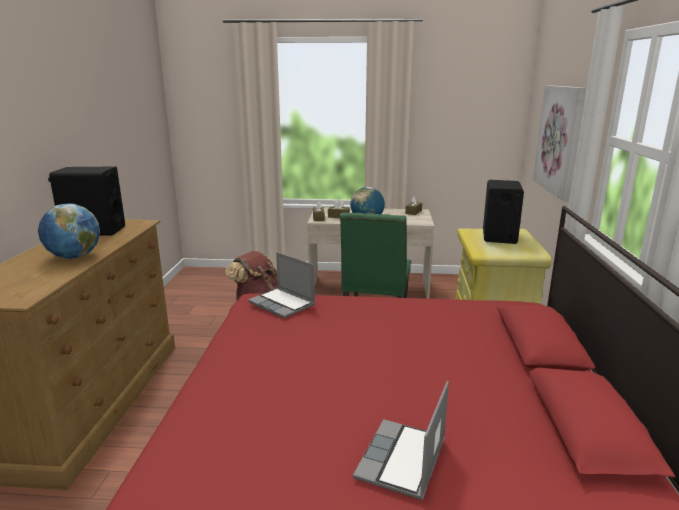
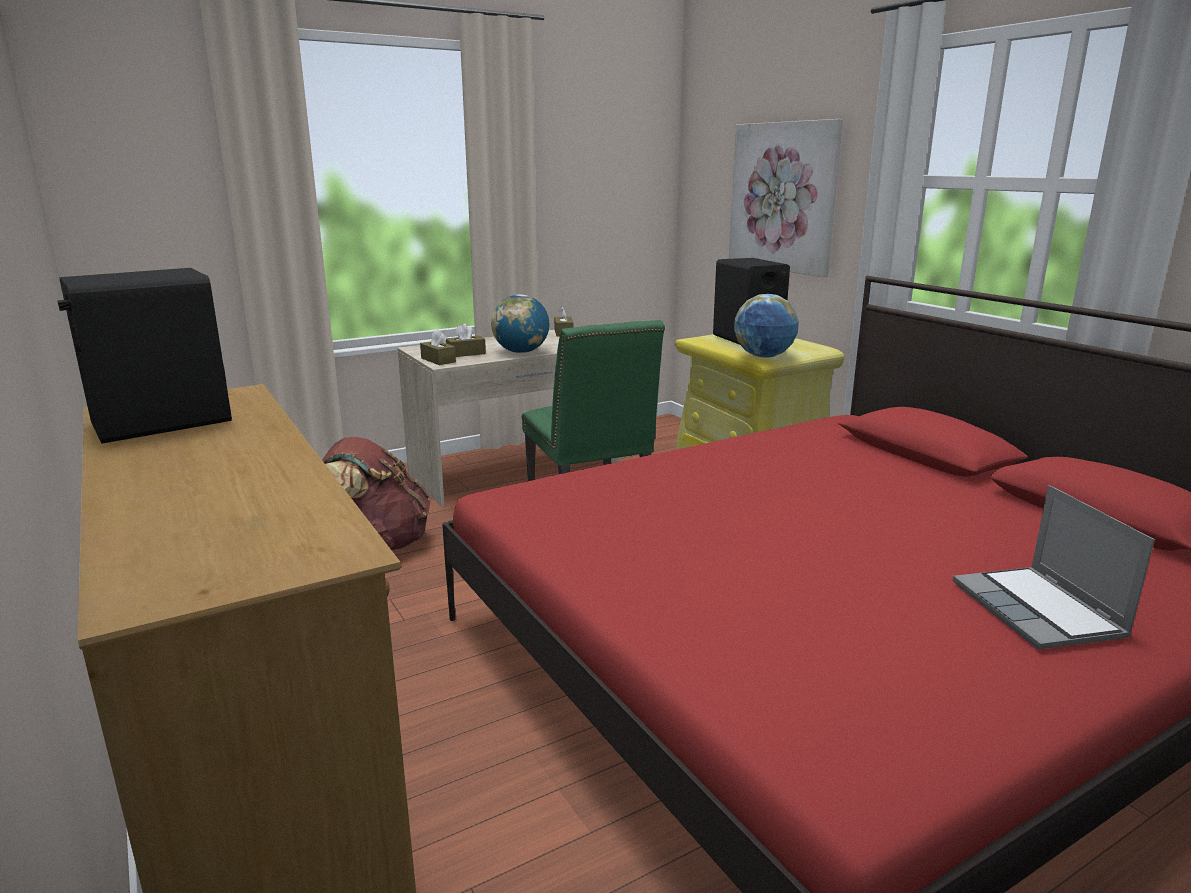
camera: 35 degrees left, 0 degrees up
(74, 257) = (248, 467): globe -> globe (764, 356)
(283, 304) = (566, 491): laptop -> none

